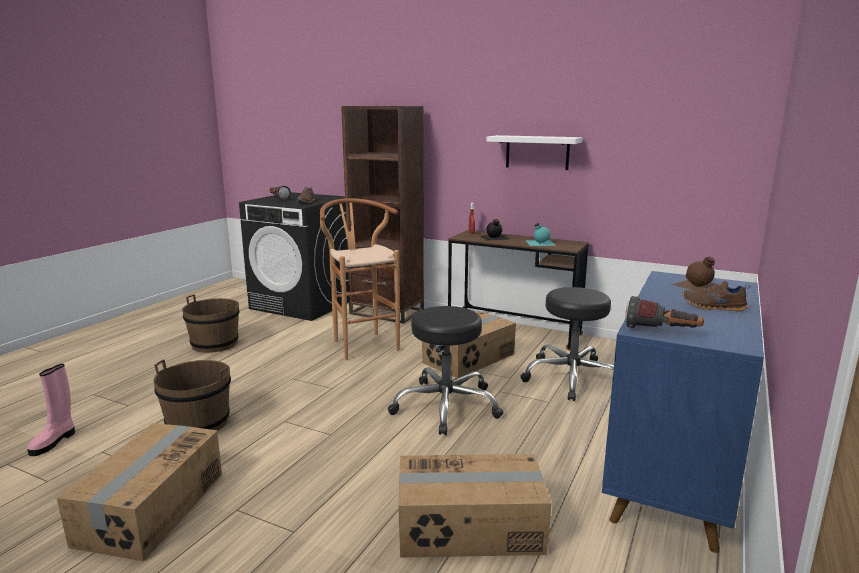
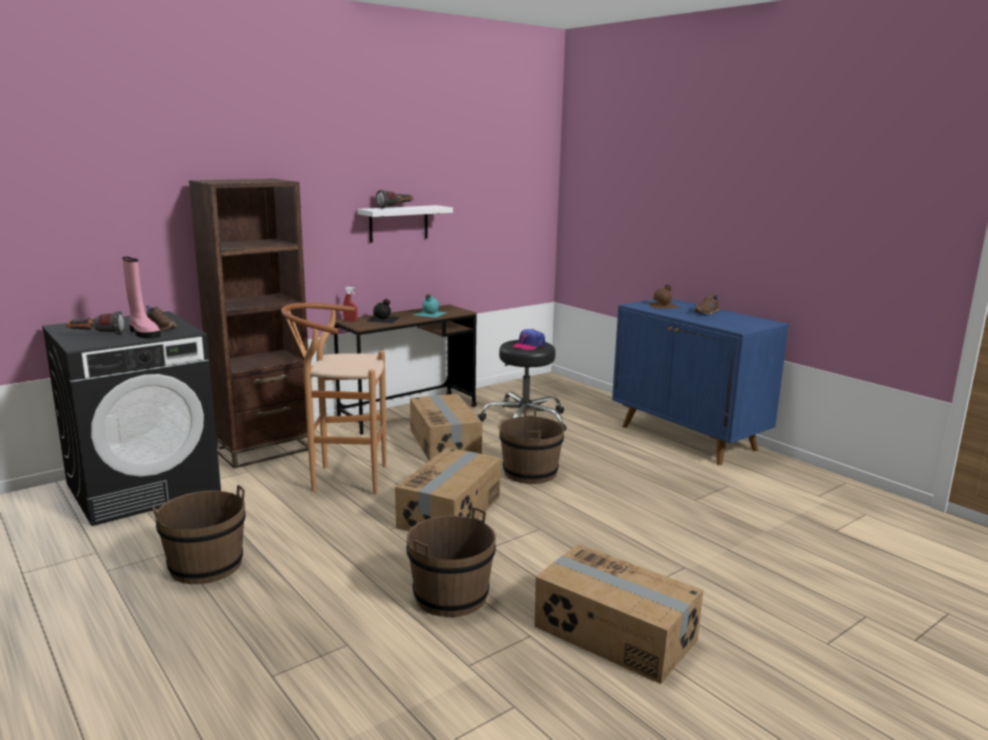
camera: 65 degrees left, 0 degrees up
(54, 442) = (407, 706): pink boot -> pink boot (143, 333)
(446, 406) = (530, 473): black stool -> brown bucket
(470, 527) = (708, 504): cardboard box -> cardboard box (451, 512)
(578, 295) = (528, 345): none -> cap
(661, 332) = (745, 327): flashlight -> flashlight (396, 207)

